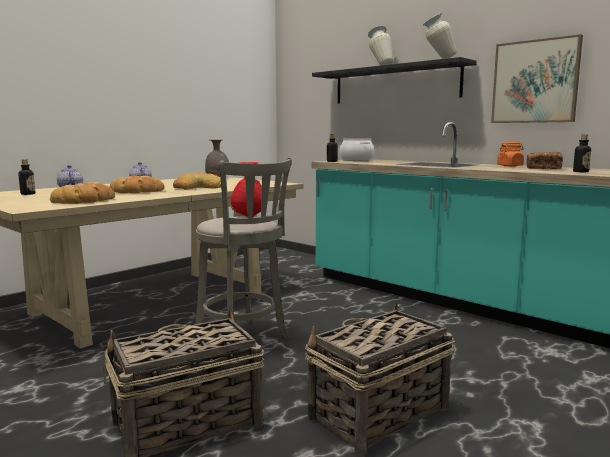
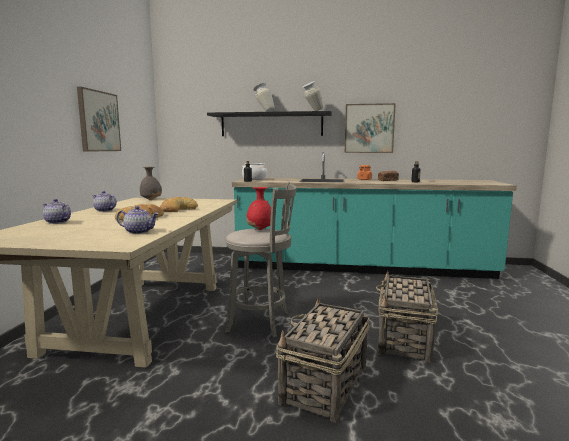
camera: 35 degrees left, 0 degrees up
(28, 194) = (39, 232): bottle -> none
(85, 201) = (139, 232): bread -> teapot
(174, 89) = (99, 121): none -> picture

